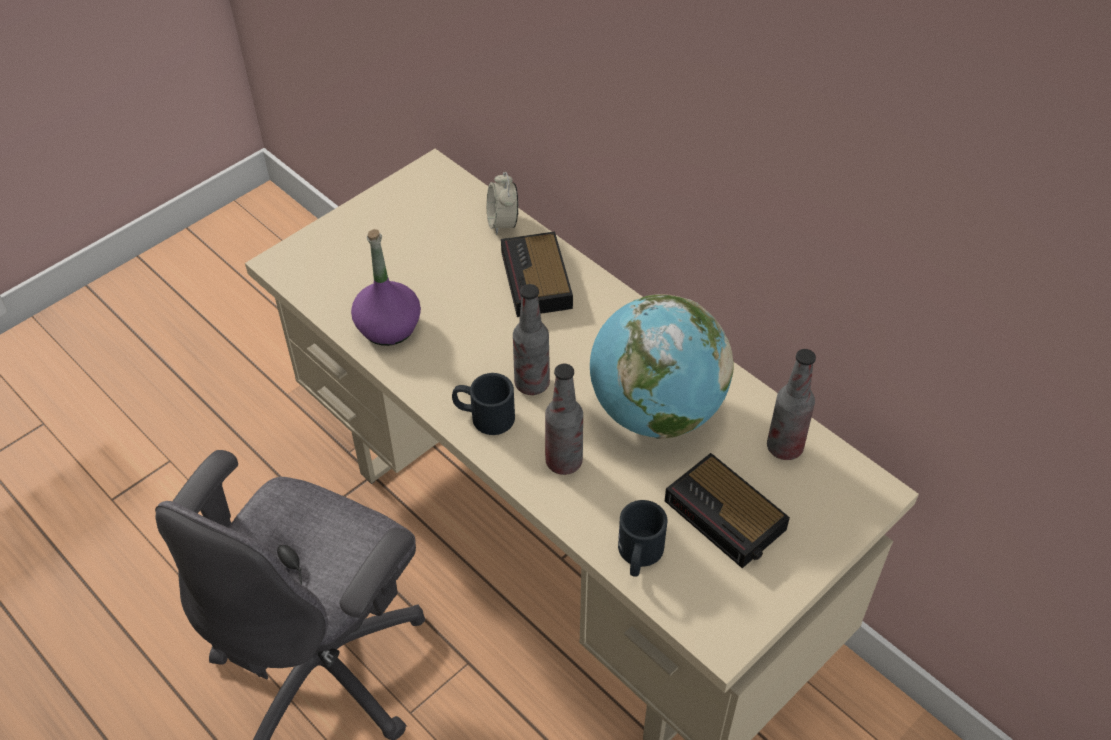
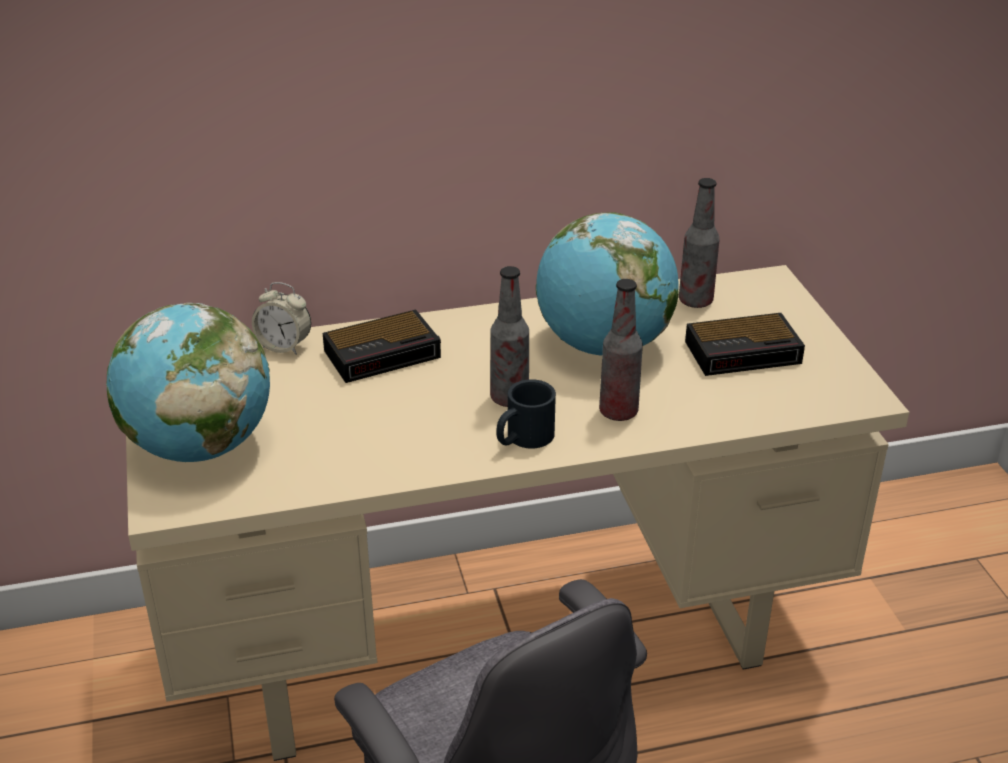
camera: 60 degrees left, 15 degrees down
(354, 245) = (199, 446): none -> globe
(388, 327) = (345, 461): purple bottle -> none
(536, 282) = (384, 353): alarm clock -> alarm clock turned 45 degrees counterclockwise
(639, 556) = (754, 408): black mug -> none

